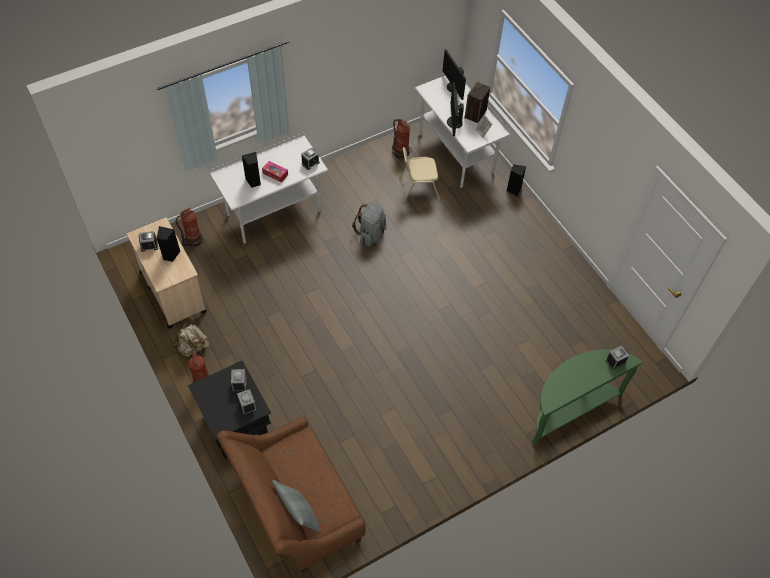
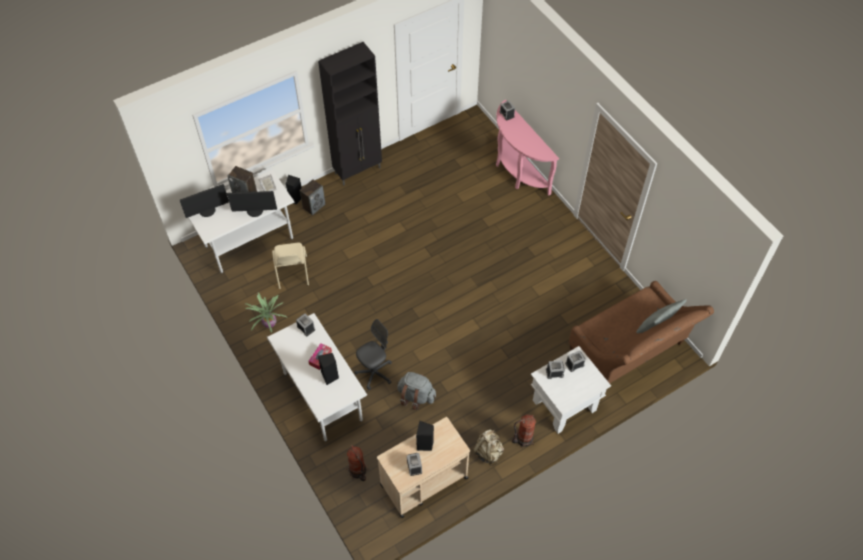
camera: 90 degrees left, 0 degrees up
(236, 426) = (563, 405): black side table -> white side table
(295, 255) = (374, 373): none -> grey office chair
(360, 172) = (269, 322): none -> potted plant
(371, 234) = (347, 310): grey backpack -> grey backpack (416, 396)
(401, 152) = (243, 288): fire extinguisher -> none
(504, 206) = (314, 206): none -> speaker
(557, 245) = (358, 170): none -> black cabinet
(569, 409) = (517, 171): green console table -> pink console table

